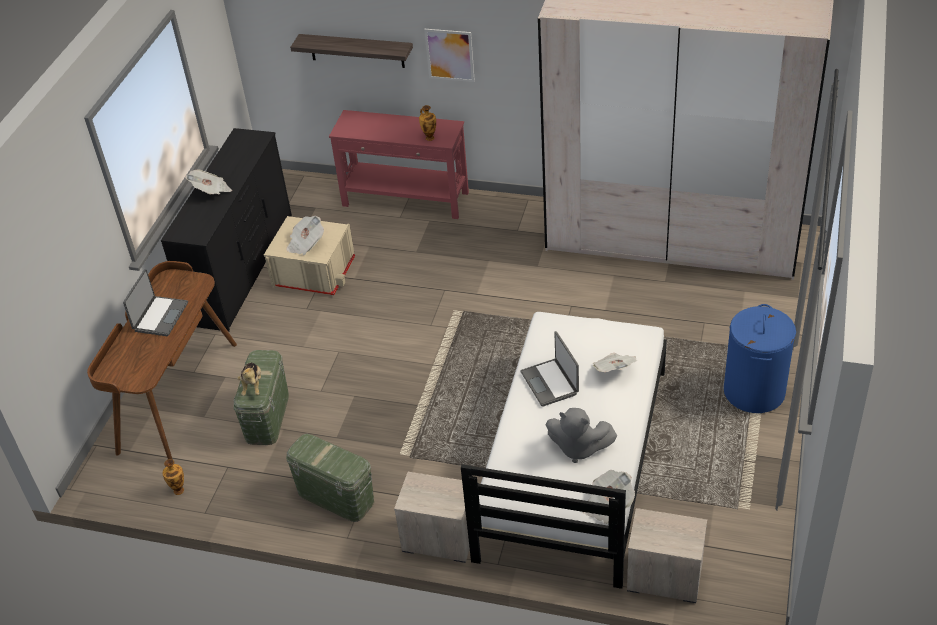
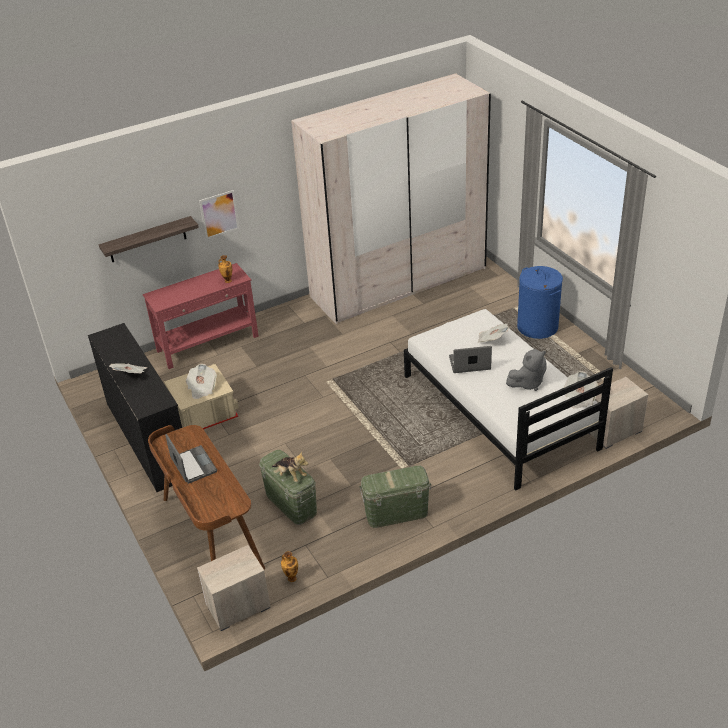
camera: 45 degrees left, 5 degrees down
(438, 538) = (482, 492): nightstand -> nightstand (237, 606)
(550, 383) = (469, 364): laptop -> laptop turned 150 degrees clockwise

